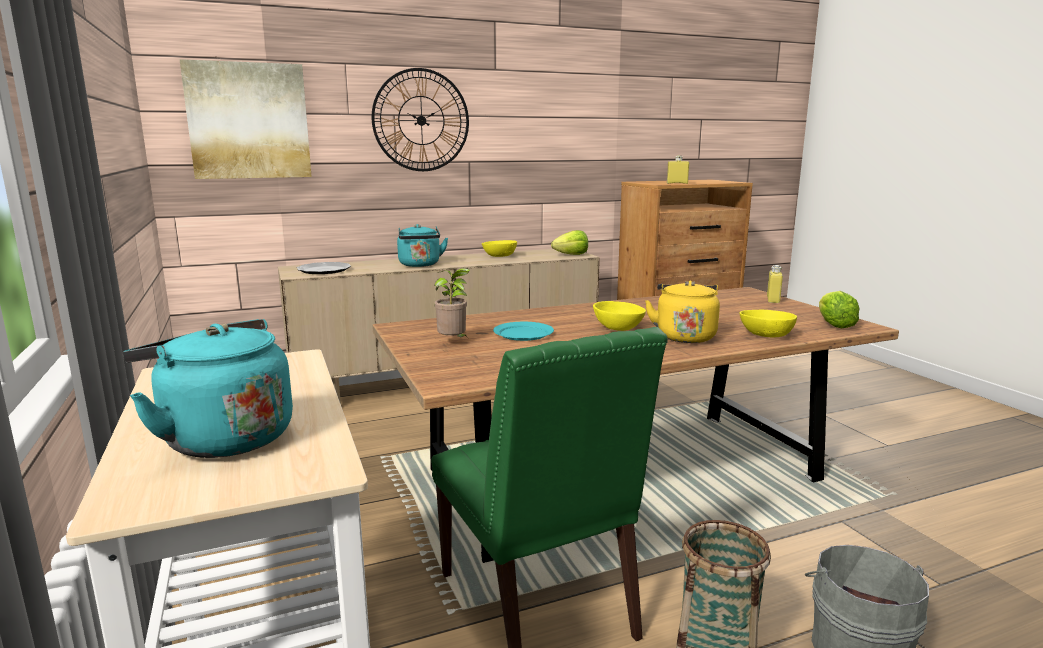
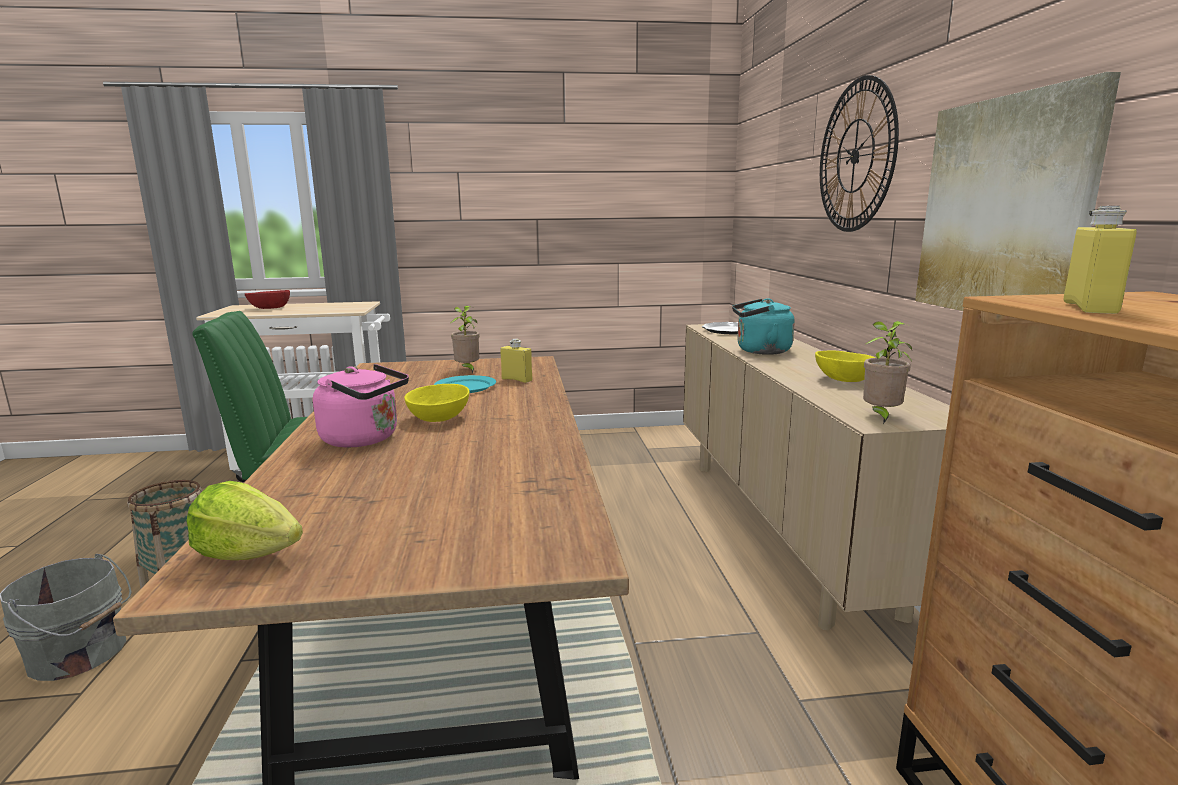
camera: 105 degrees right, 0 degrees up
(223, 437) = (270, 308): turquoise kettle -> red bowl
(249, 121) = (764, 174): picture -> picture (1003, 208)
(571, 255) = (880, 417): lettuce -> potted plant
(684, 336) = (365, 439): yellow kettle -> pink kettle
(766, 335) = (294, 481): yellow bowl -> none
(773, 300) = (471, 558): yellow bottle -> yellow bottle (517, 380)

